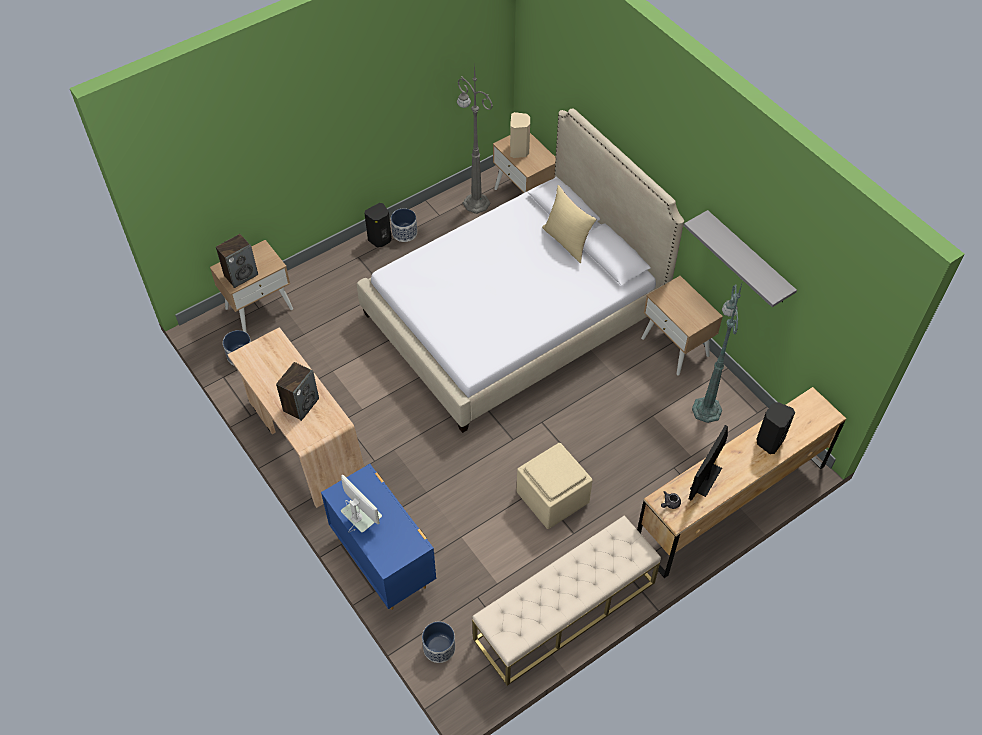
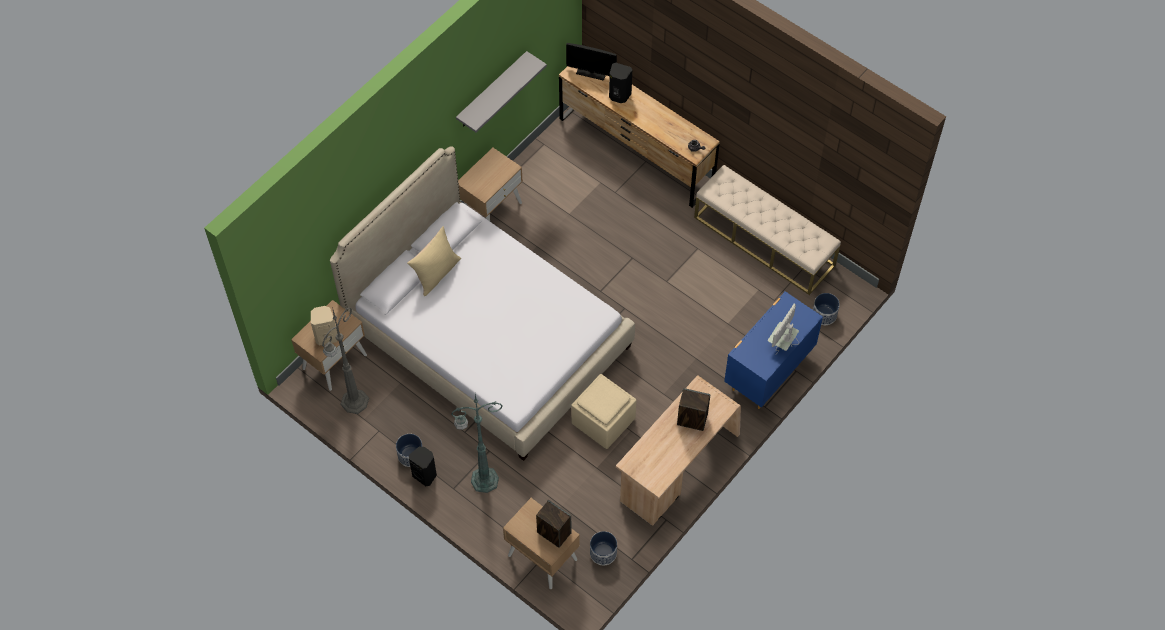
camera: 105 degrees left, 5 degrees up
(553, 498) = (671, 268): beige ottoman -> beige ottoman (603, 420)
(706, 478) = (666, 130): monitor -> monitor (591, 72)
(707, 408) = (550, 178): green floor lamp -> green floor lamp (483, 480)

